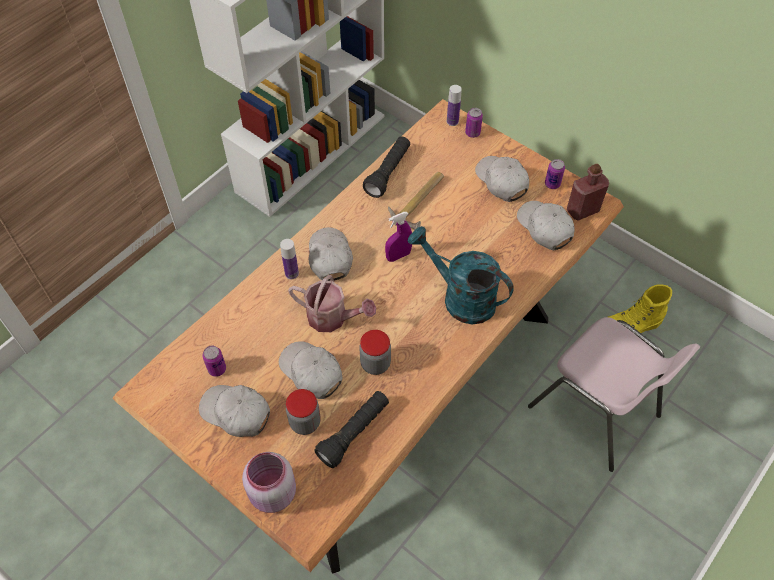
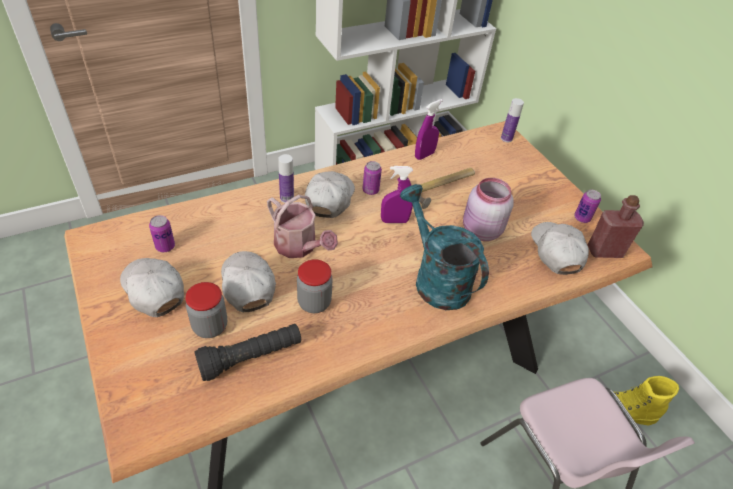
camera: 20 degrees right, 10 degrees down
(272, 494) = (129, 380): pink jar -> pink jar (480, 231)
(388, 173) = (424, 155): black flashlight -> purple spray bottle
(472, 133) = (521, 153): can -> can (370, 190)
(501, 181) = (530, 198): white cap -> none

